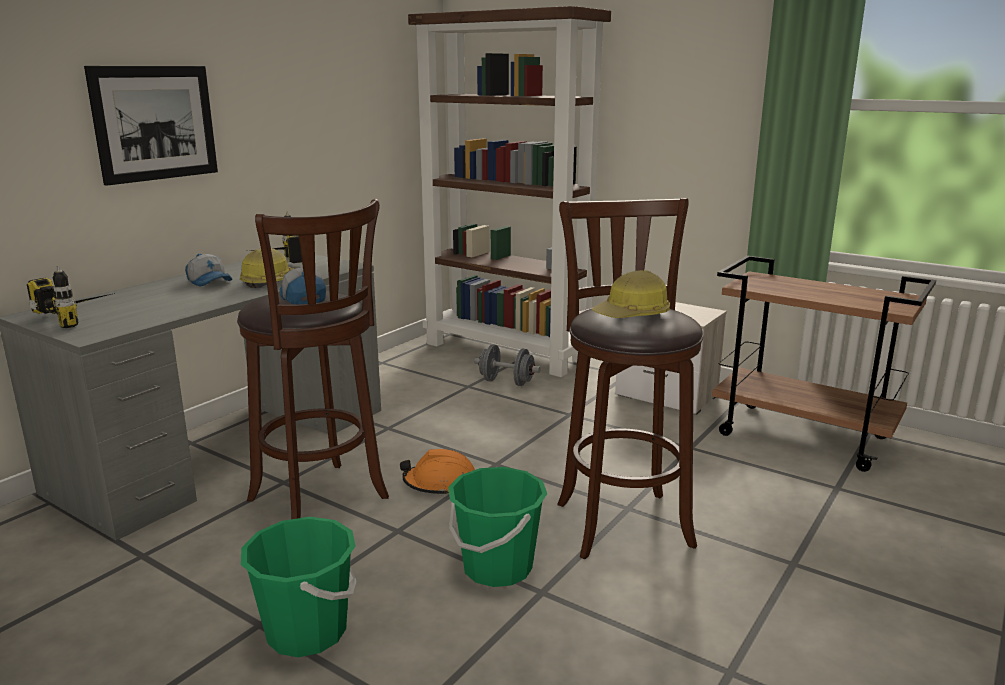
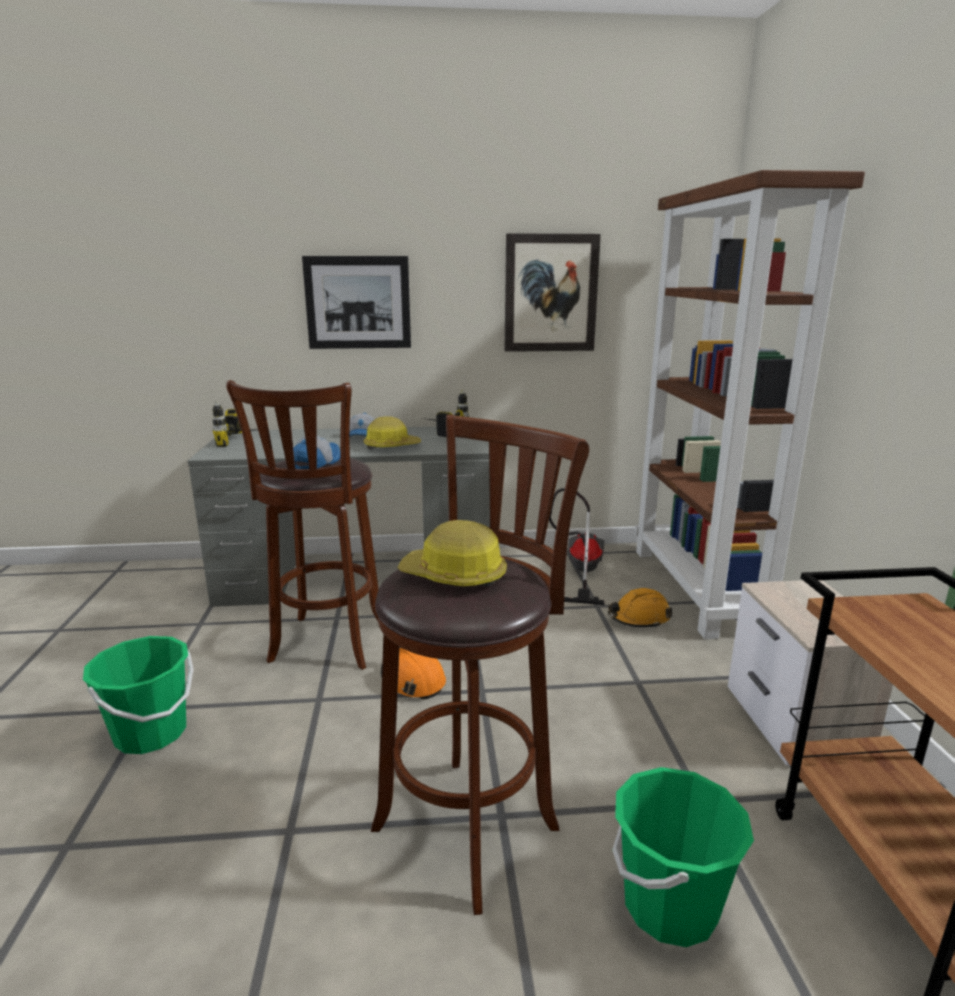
camera: 50 degrees right, 0 degrees up
(331, 104) = (550, 293): none -> picture
(415, 371) = (580, 572): none -> vacuum cleaner
(497, 567) = (308, 781): green bucket -> green bucket (669, 905)
(506, 382) = (639, 618): grey dumbbell -> orange hard hat

